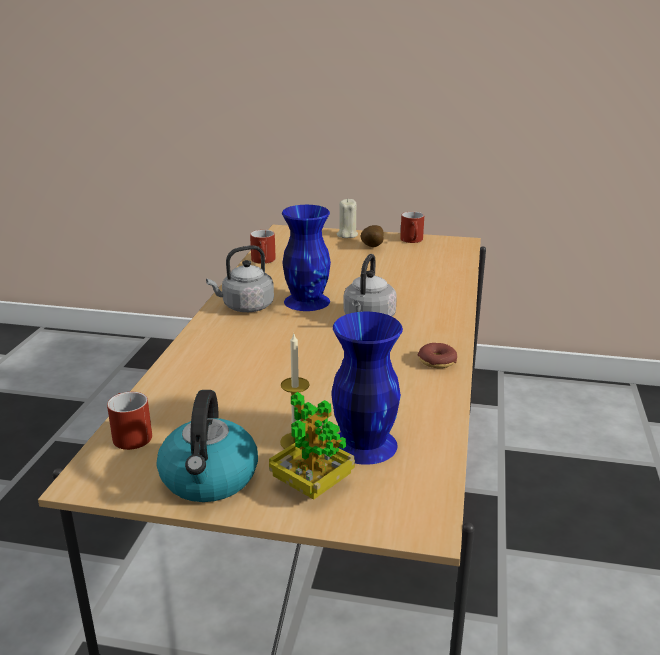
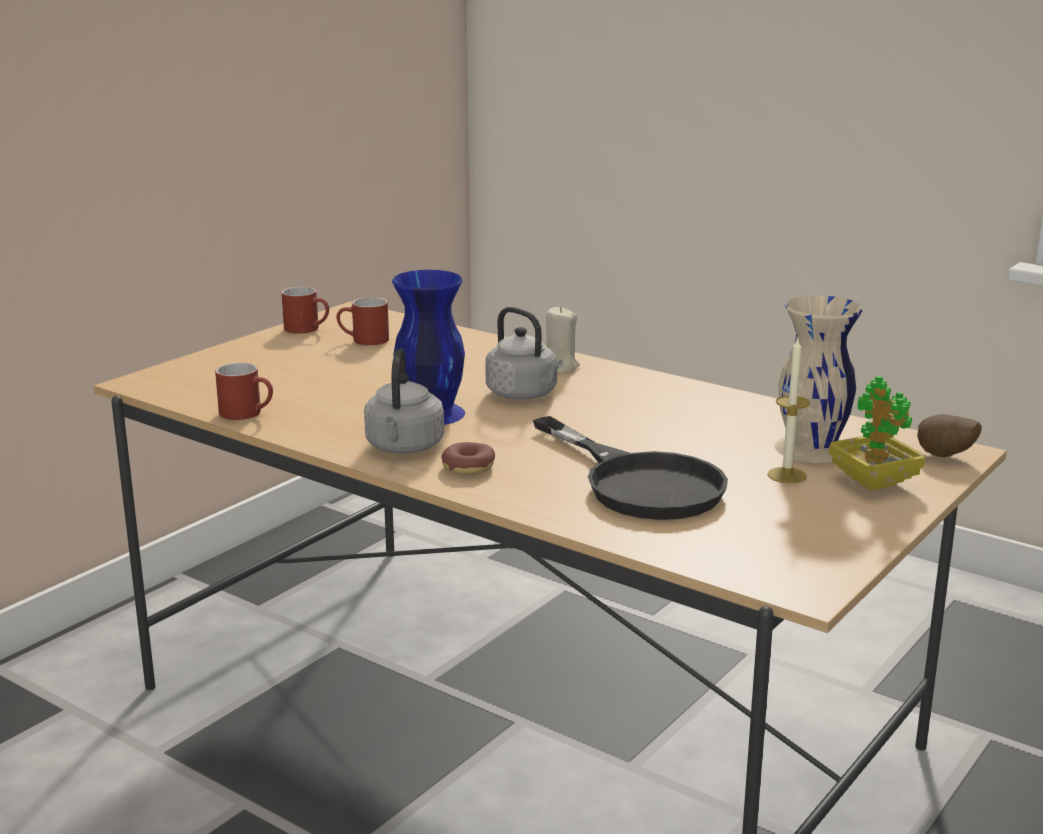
camera: 65 degrees left, 5 degrees down
(128, 435) = (712, 557): red mug -> red mug (363, 341)
(209, 479) = (837, 525): kettle -> none
(241, 386) = (639, 482): none -> black frying pan
(347, 235) = (225, 354): beige candle -> beige candle (559, 367)
(363, 444) = (811, 449): blue vase -> beige vase
(371, 247) = (296, 351): potato -> potato (944, 457)
(437, 361) = (664, 387): donut -> donut (468, 467)

